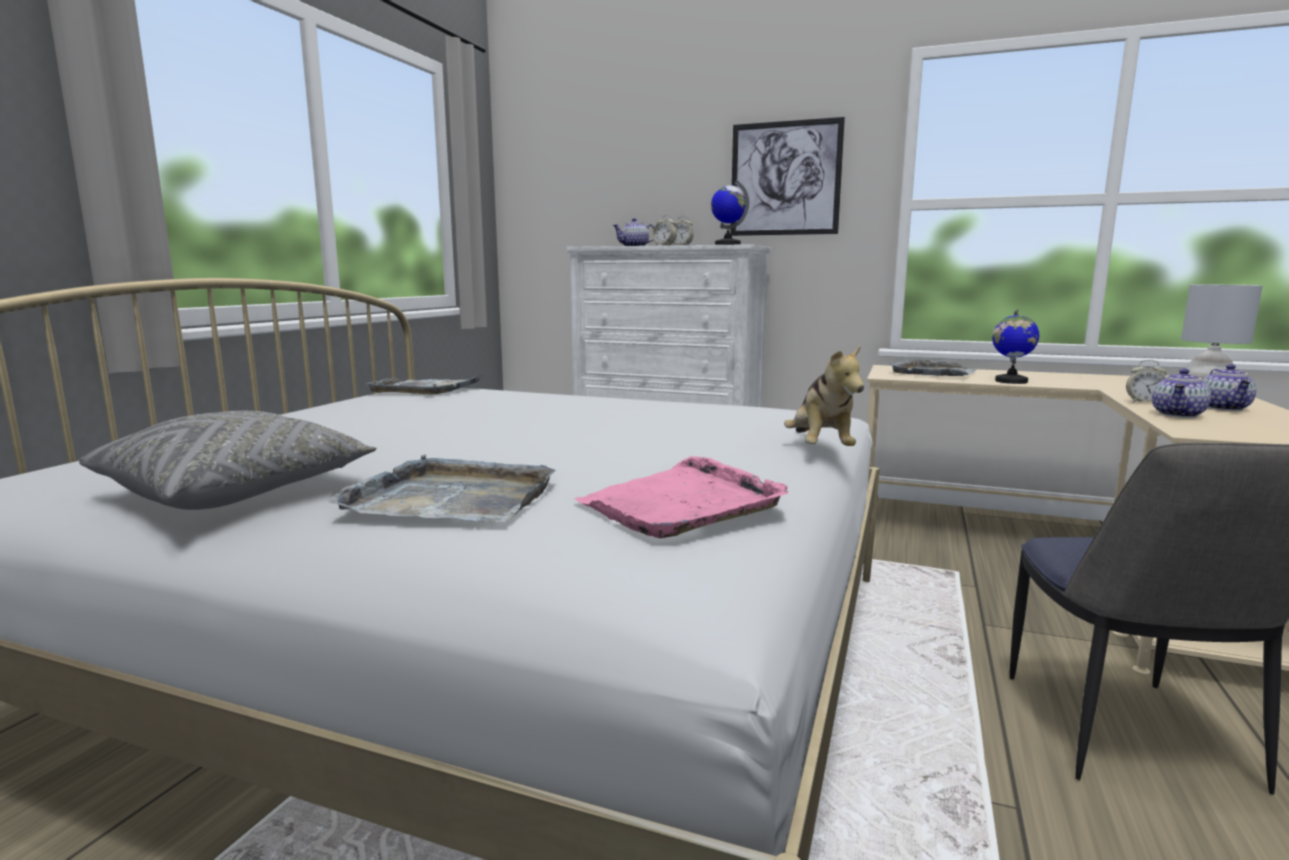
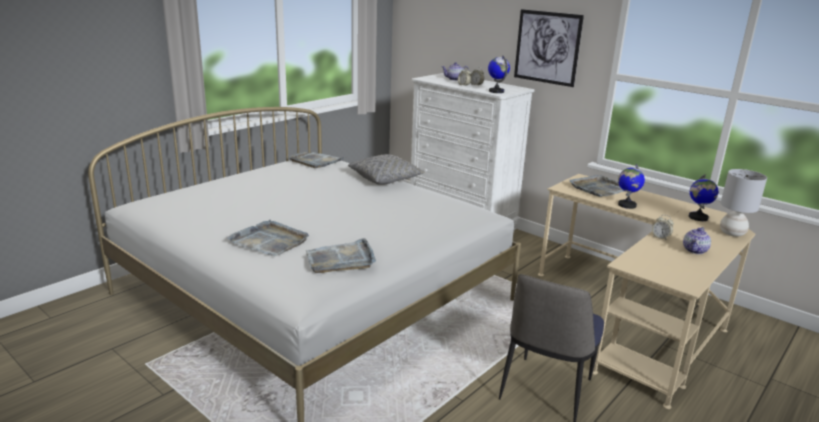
camera: 20 degrees right, 10 degrees up
(238, 492) = (207, 223): grey pillow -> grey pillow (386, 179)
(682, 503) = (341, 259): pink tray -> grey tray
(820, 448) = (438, 239): plush toy -> none
(1124, 382) = (698, 217): none -> globe
(1179, 415) = (653, 251): teapot -> none

